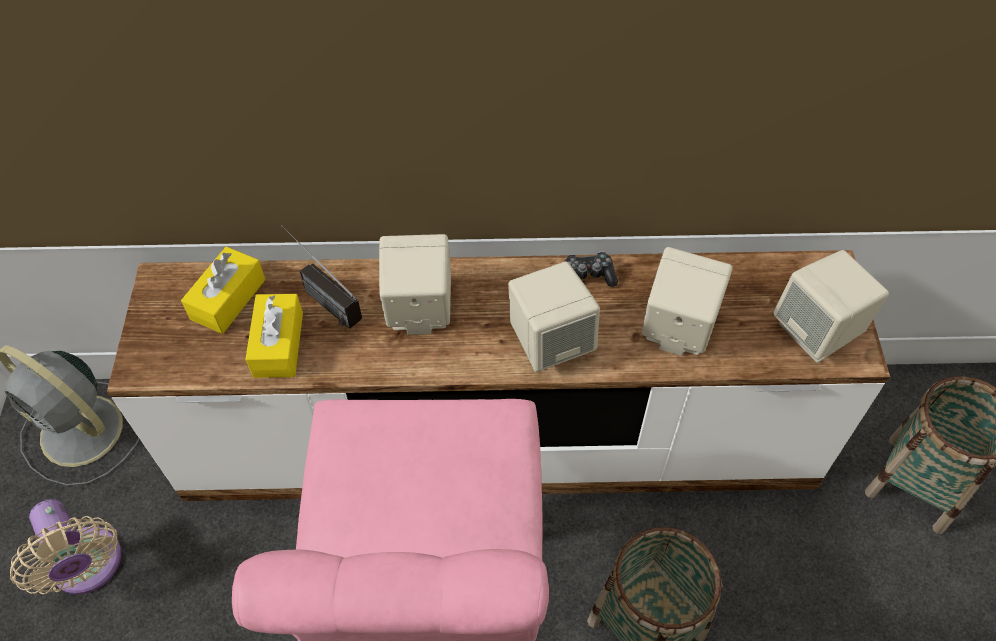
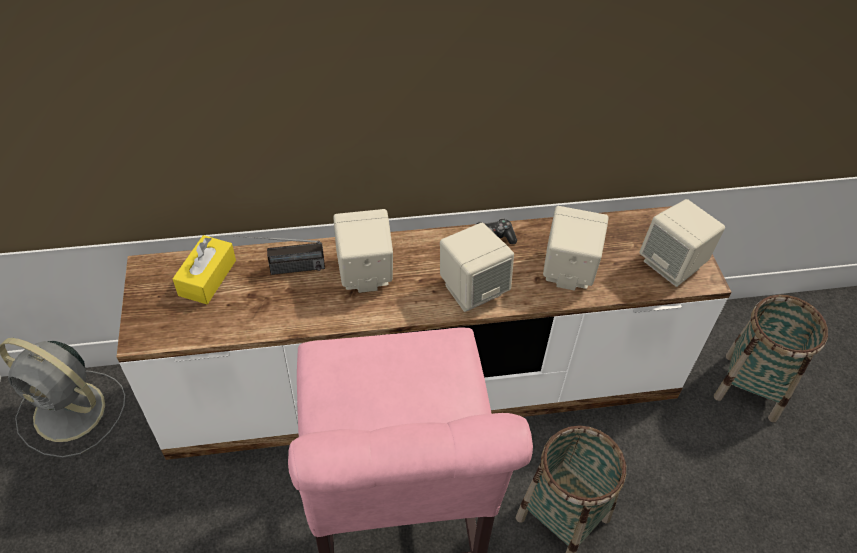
camera: 10 degrees left, 5 degrees down
(89, 567) = (91, 522): beige fan -> none
(278, 344) = (255, 309): yellow tissue box -> none
(320, 296) = (282, 269): radio -> radio turned 45 degrees counterclockwise

